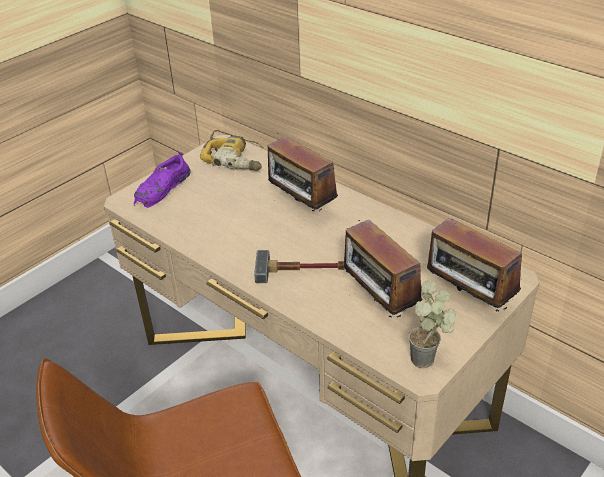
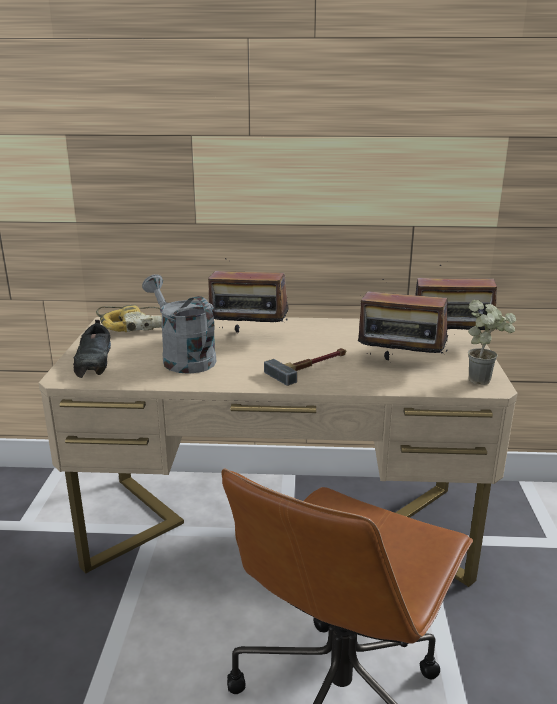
camera: 40 degrees left, 15 degrees down
(162, 189) = (94, 360): purple shoe -> black shoe
(222, 213) = (183, 358): none -> grey watering can

